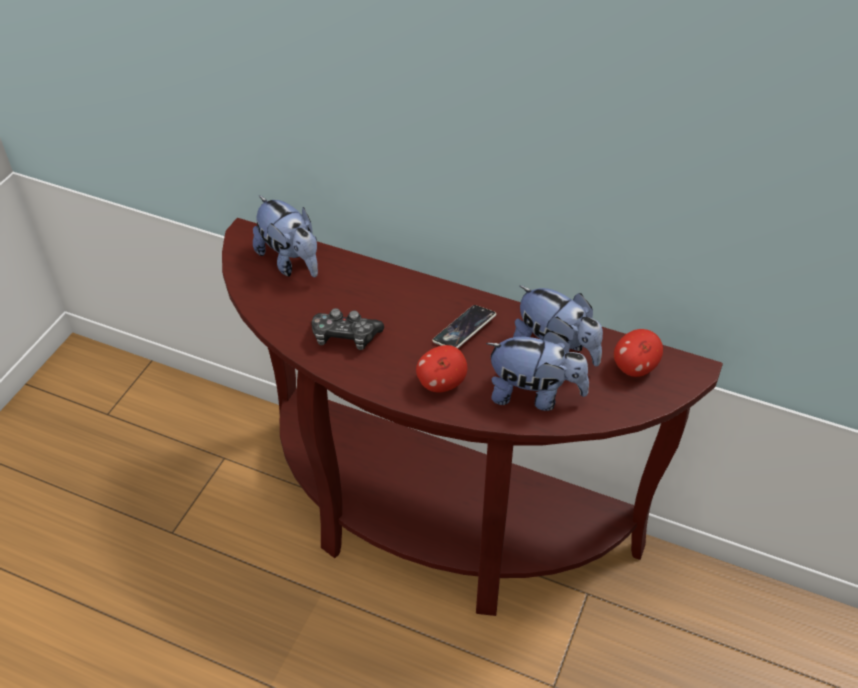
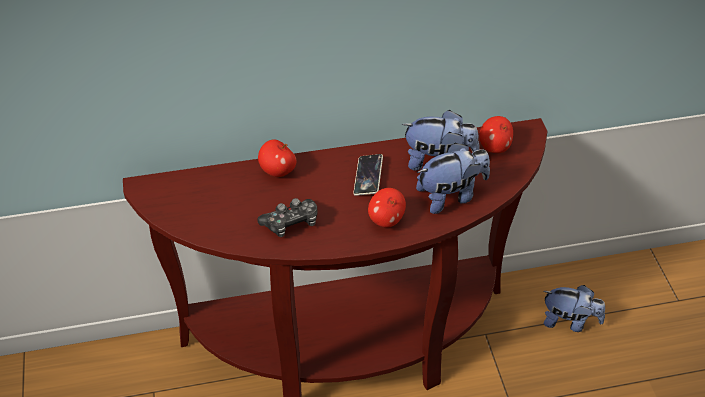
camera: 35 degrees left, 0 degrees up
(291, 262) = (199, 190): plush toy -> plush toy (569, 321)
(380, 279) = (278, 171): none -> apple

